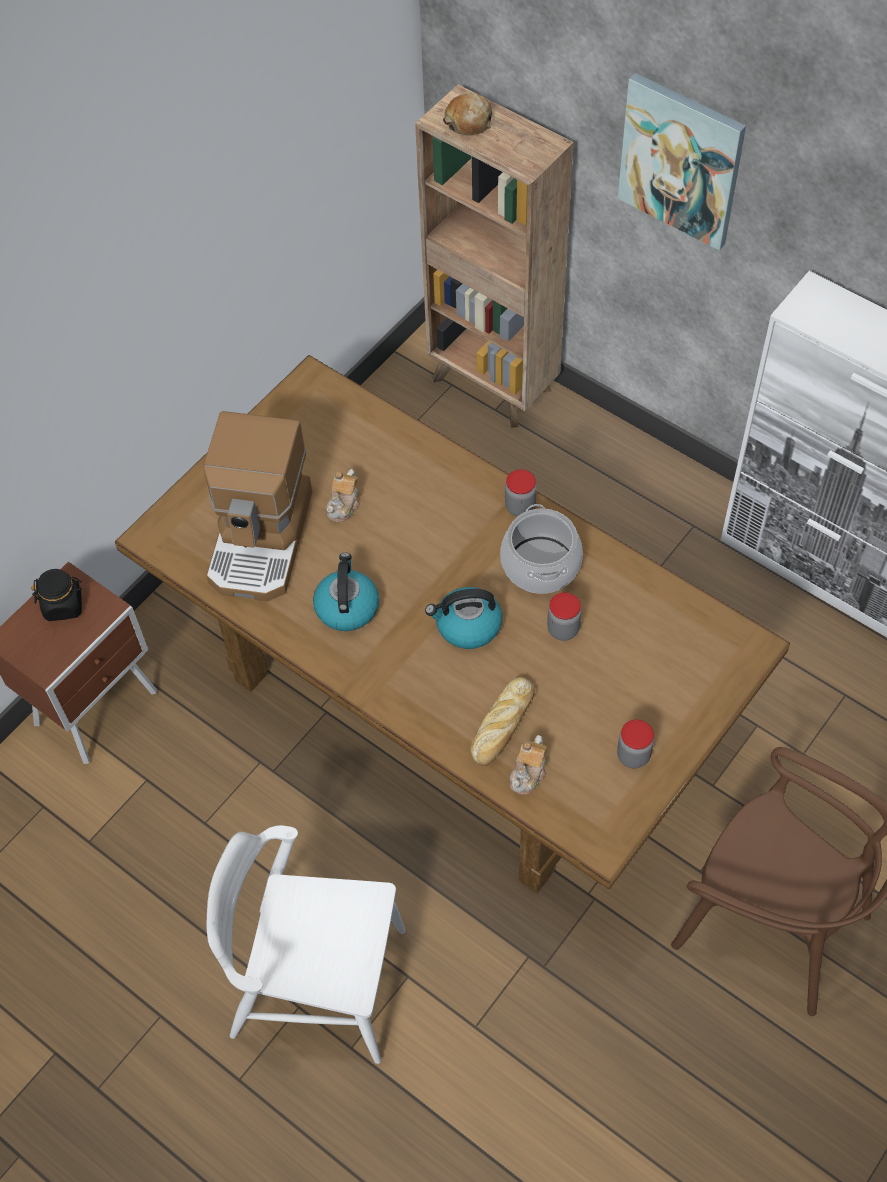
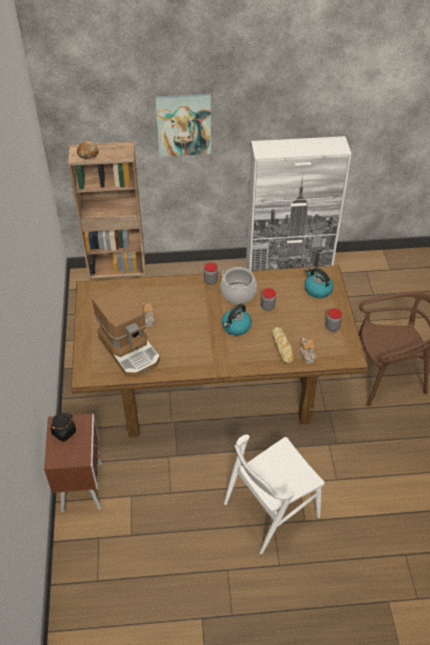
camera: 45 degrees left, 10 degrees down
(346, 606) = (187, 349): kettle -> kettle (317, 289)

